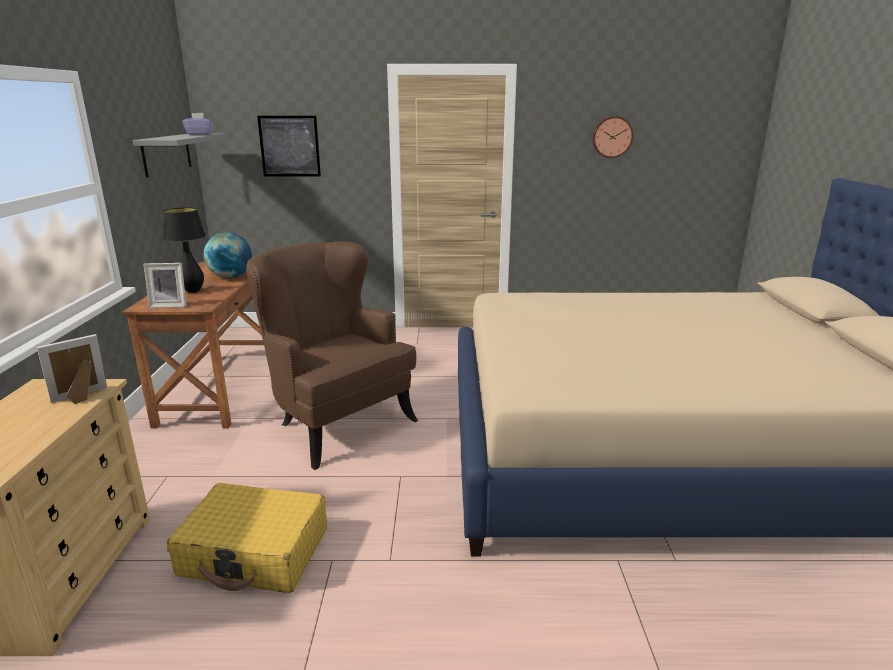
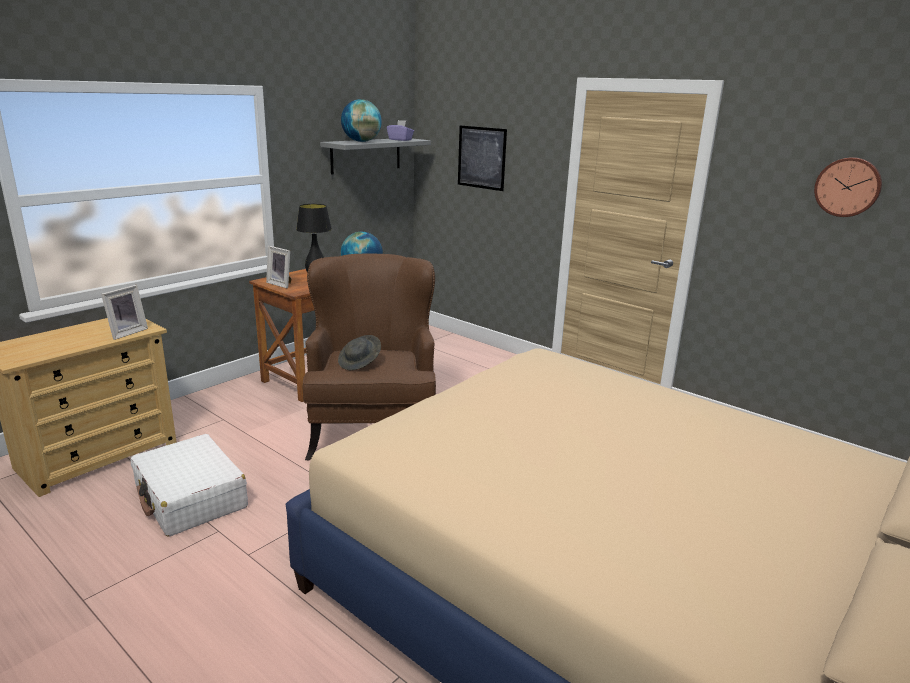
camera: 40 degrees right, 0 degrees up
(81, 397) = (126, 332): picture frame -> picture frame turned 120 degrees clockwise
(174, 137) = (361, 141): none -> globe
(255, 552) = (190, 497): yellow suitcase -> white suitcase
(338, 353) = (360, 363): none -> grey hat

